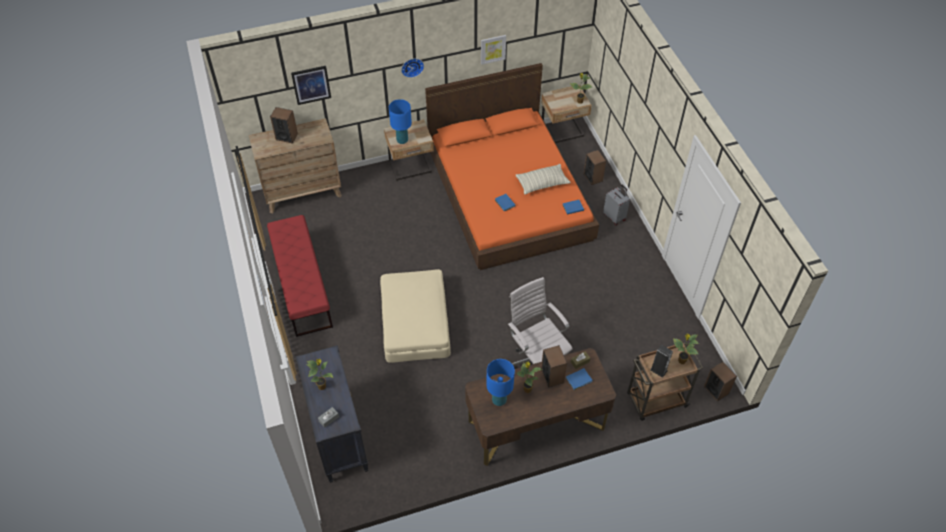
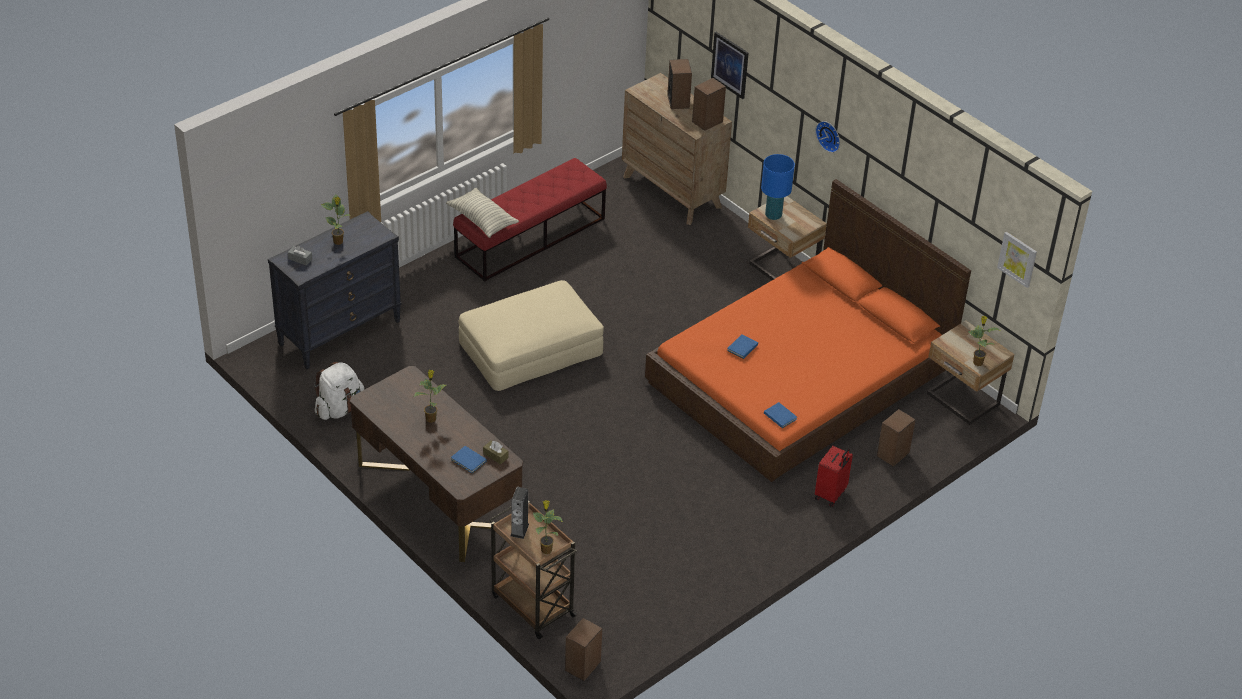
camera: 65 degrees right, 10 degrees down
(421, 460) = (339, 408): none -> white backpack
(493, 49) = (919, 194): picture -> picture (1017, 259)
(499, 400) = (403, 398): blue table lamp -> none
(536, 360) = (533, 472): white office chair -> none
(542, 184) = (804, 375): pillow -> pillow (482, 220)
(552, 376) = (461, 436): speaker -> speaker (707, 121)
(614, 217) = (831, 494): grey suitcase -> red suitcase

